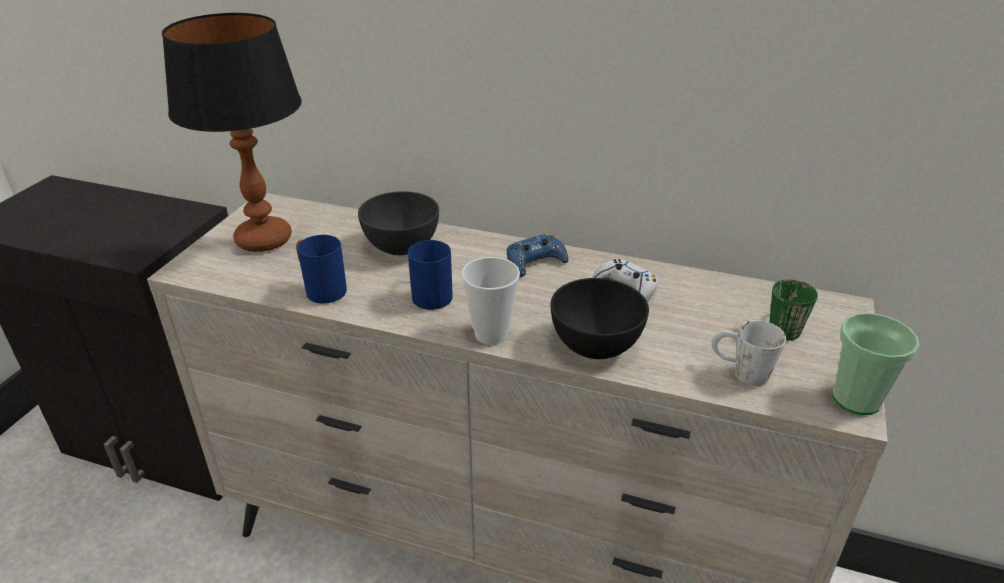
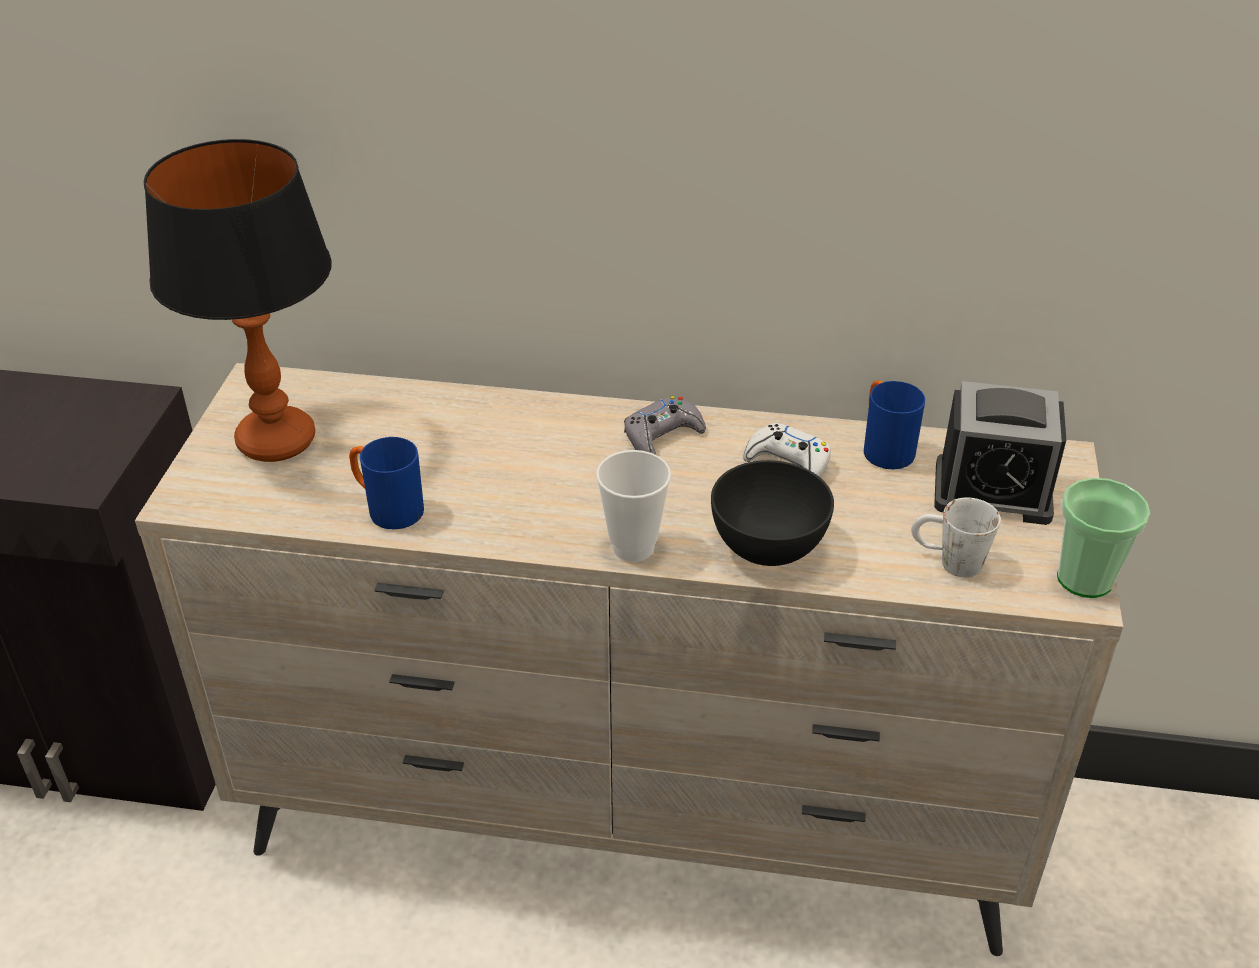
camera: 10 degrees left, 5 degrees up
(401, 246) = (474, 431): grey bowl -> none
(431, 293) = (538, 498): blue mug -> blue mug (883, 448)
(535, 262) = (662, 436): blue game controller -> grey game controller
(785, 325) = (992, 492): green mug -> alarm clock

